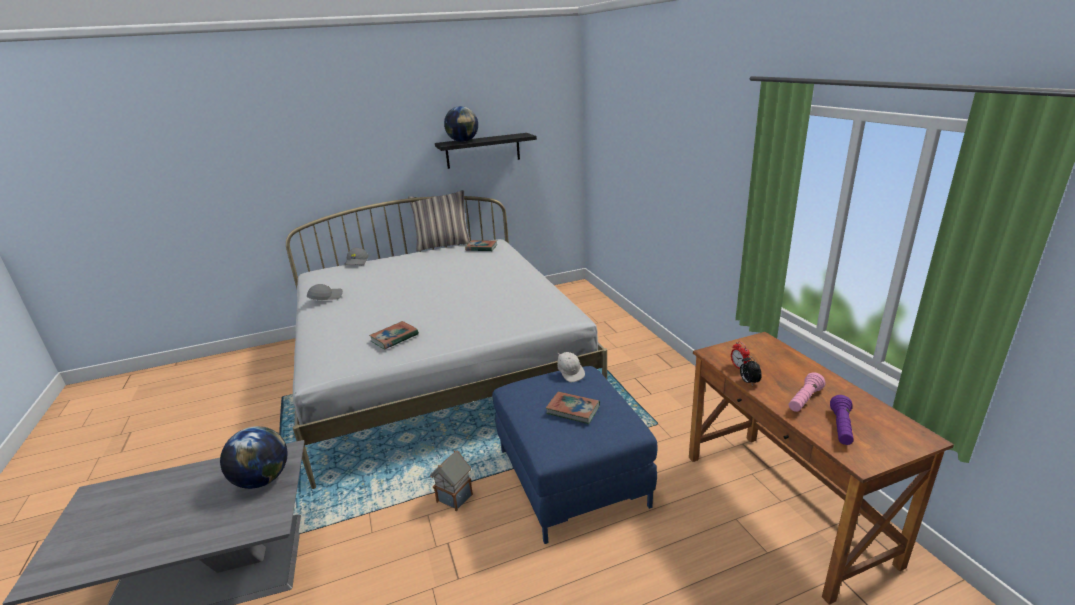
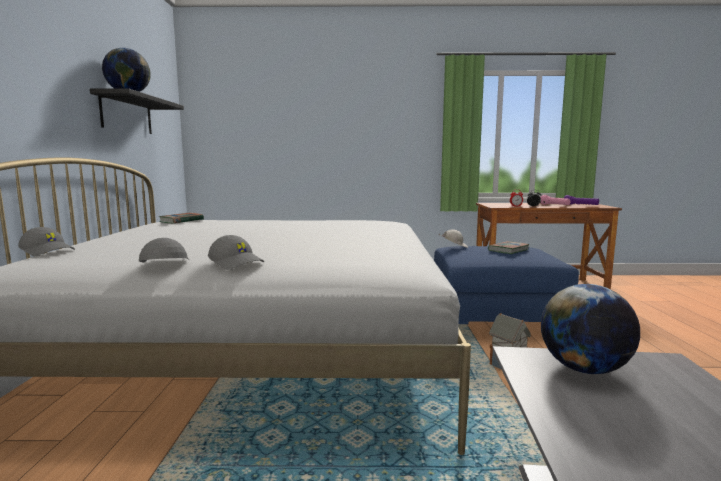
camera: 70 degrees left, 15 degrees down
(328, 313) = (237, 263): none -> grey cap
(394, 338) = (376, 246): book -> none
(443, 245) = (118, 228): pillow -> none

